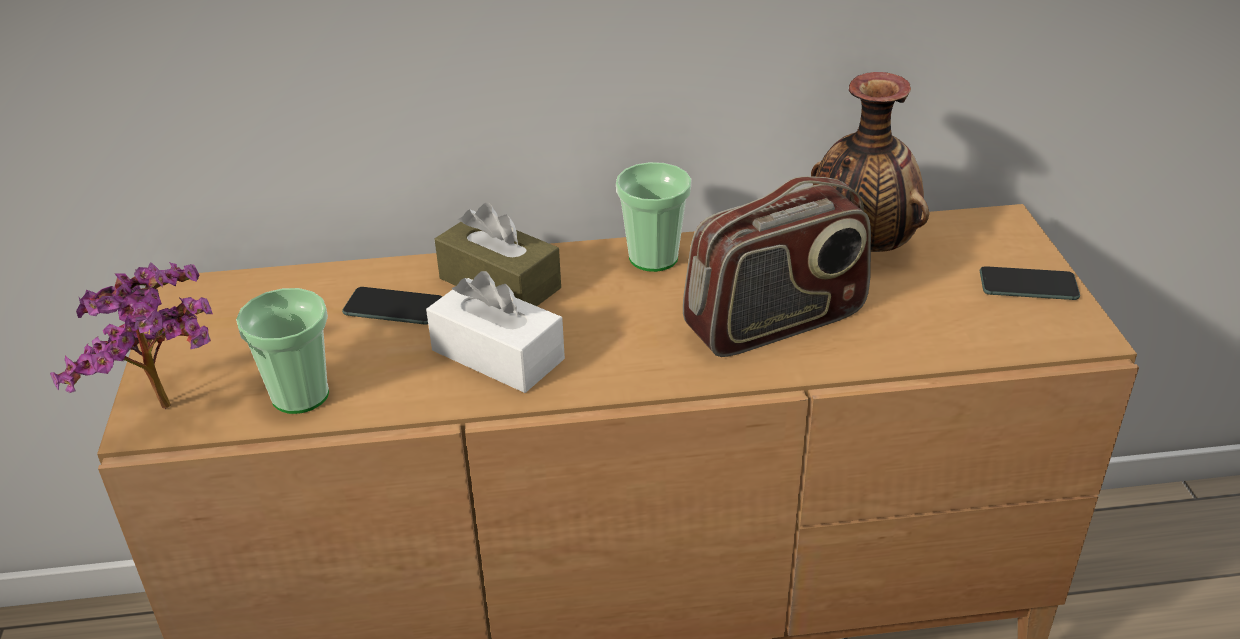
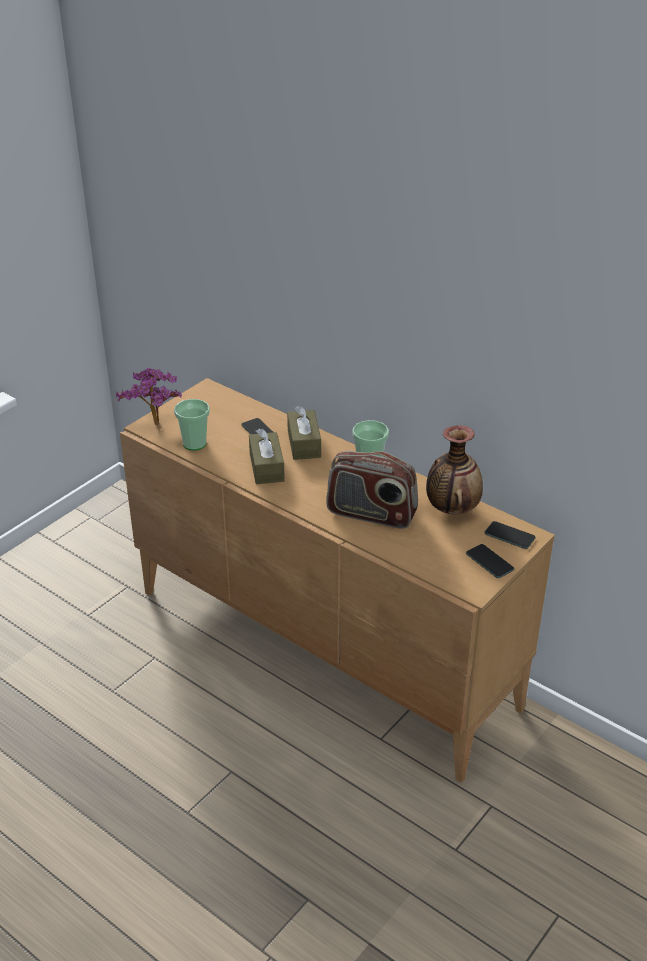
camera: 45 degrees right, 0 degrees up
(498, 355) = (266, 467): white tissue box -> brown tissue box
(985, 237) = (509, 536): none -> phone

